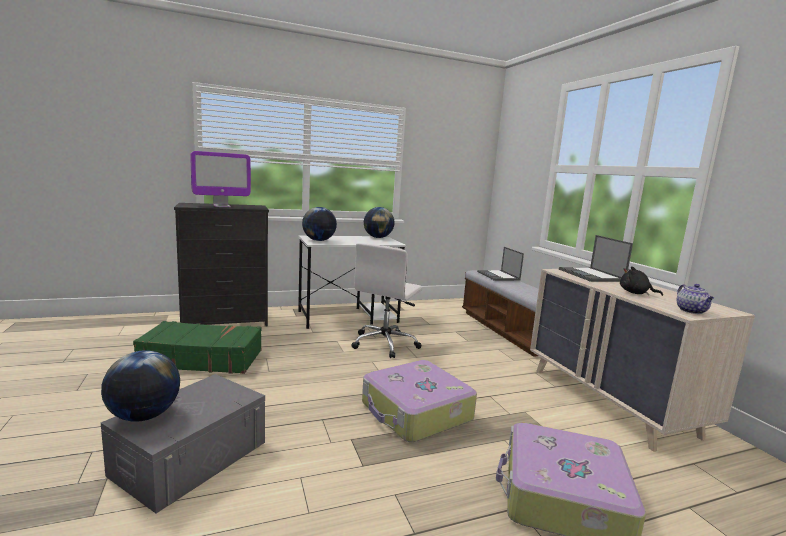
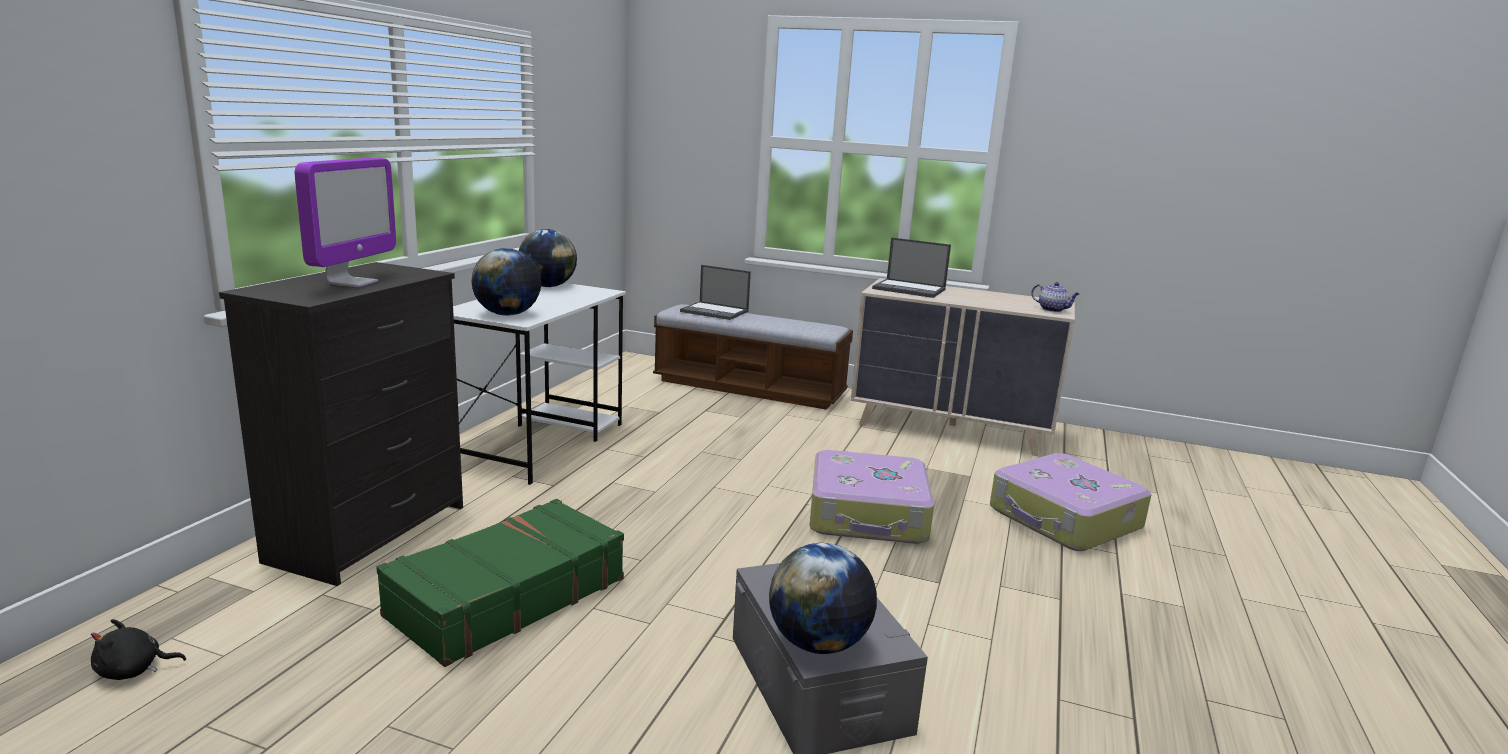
camera: 50 degrees left, 5 degrees up
(385, 344) = (674, 459): white office chair -> none
(635, 293) = (987, 302): black plush toy -> black plush toy (133, 670)

